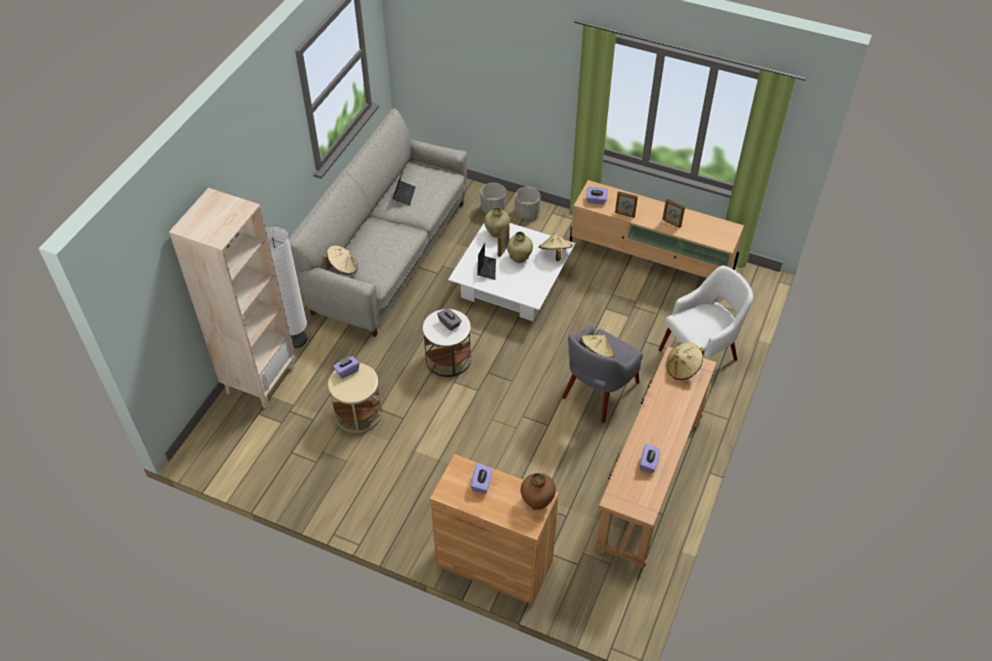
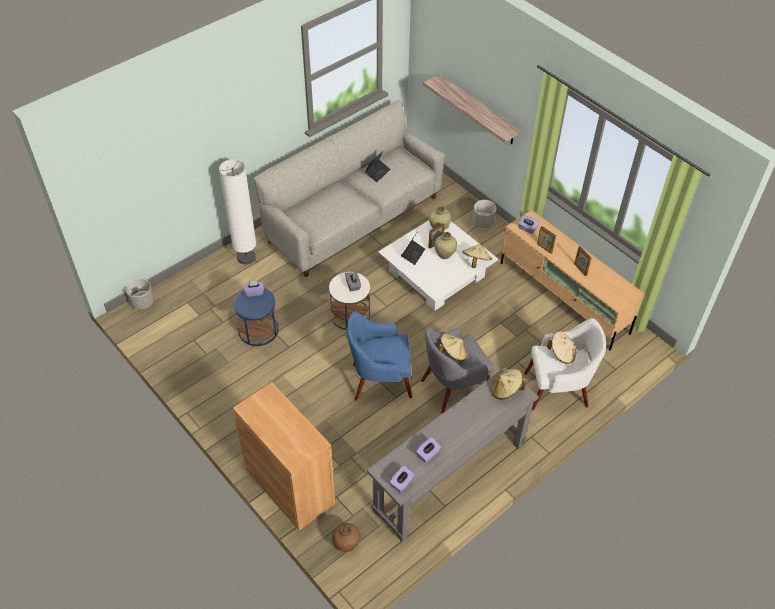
camera: 25 degrees right, 0 degrees up
(260, 379) = (204, 277): beige bookcase -> none
(343, 267) = (297, 212): beige hat -> beige hat (561, 353)
(358, 413) = (258, 330): beige side table -> blue side table
(481, 483) = (277, 412): purple tissue box -> purple tissue box (401, 483)
(493, 208) = (457, 209): grey planter -> grey planter (142, 302)
(494, 91) = (478, 110): none -> shelf
(520, 415) = (379, 380): none -> blue armchair
(537, 501) = (310, 444): brown vase -> brown vase (346, 544)
(649, 483) = (449, 477): brown console table -> grey console table

